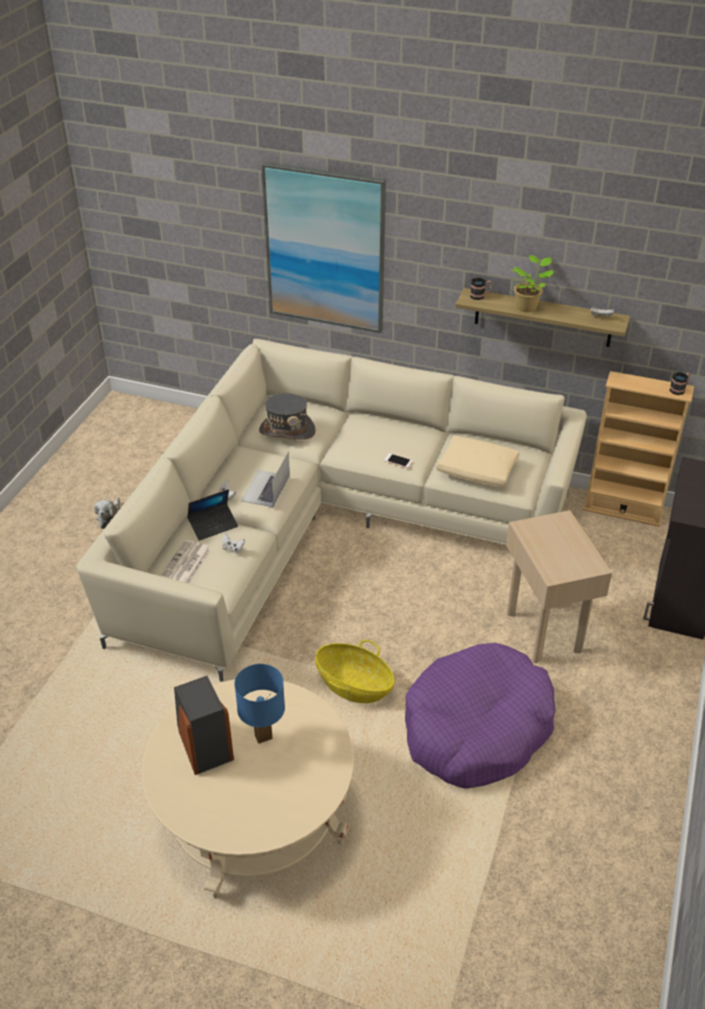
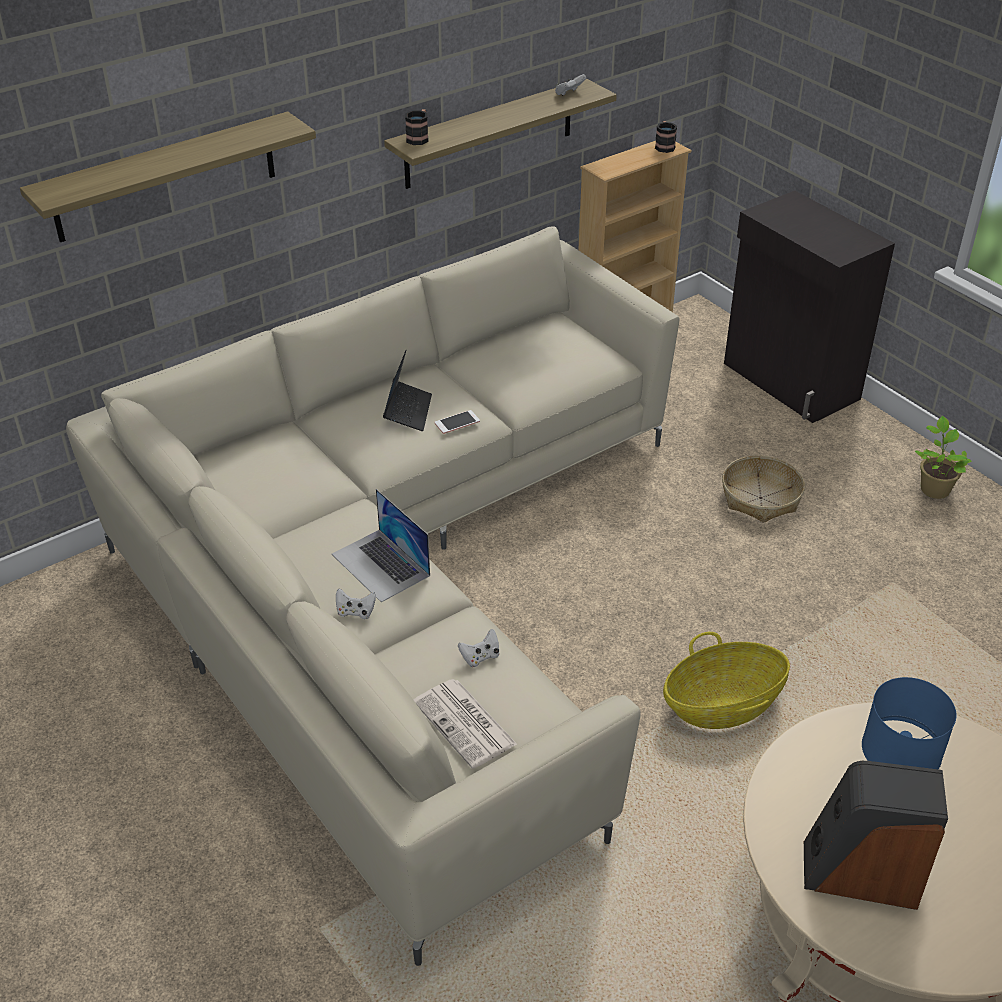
camera: 55 degrees left, 0 degrees up
(111, 518) = (119, 819): plush toy -> none
(213, 525) = (406, 655): laptop -> laptop (408, 411)
(287, 430) = (275, 487): grey hat -> none
(325, 248) = (165, 177): picture -> shelf
(476, 728) = (872, 630): purple dog bed -> none
(478, 470) = (545, 372): beige pillow -> none
(527, 306) = (486, 121): potted plant -> potted plant (934, 488)
(544, 631) = (760, 498): beige side table -> basket

